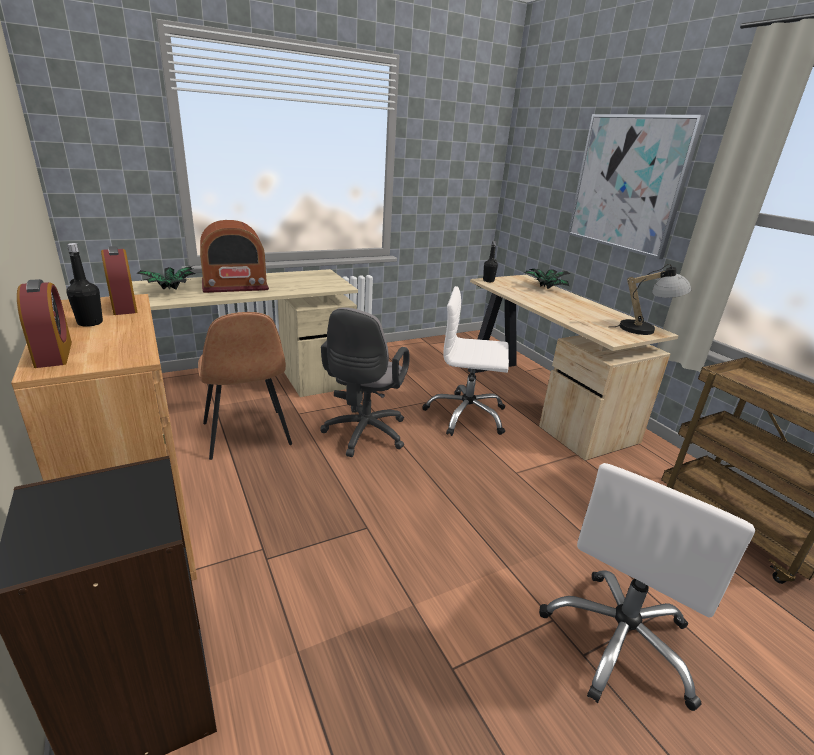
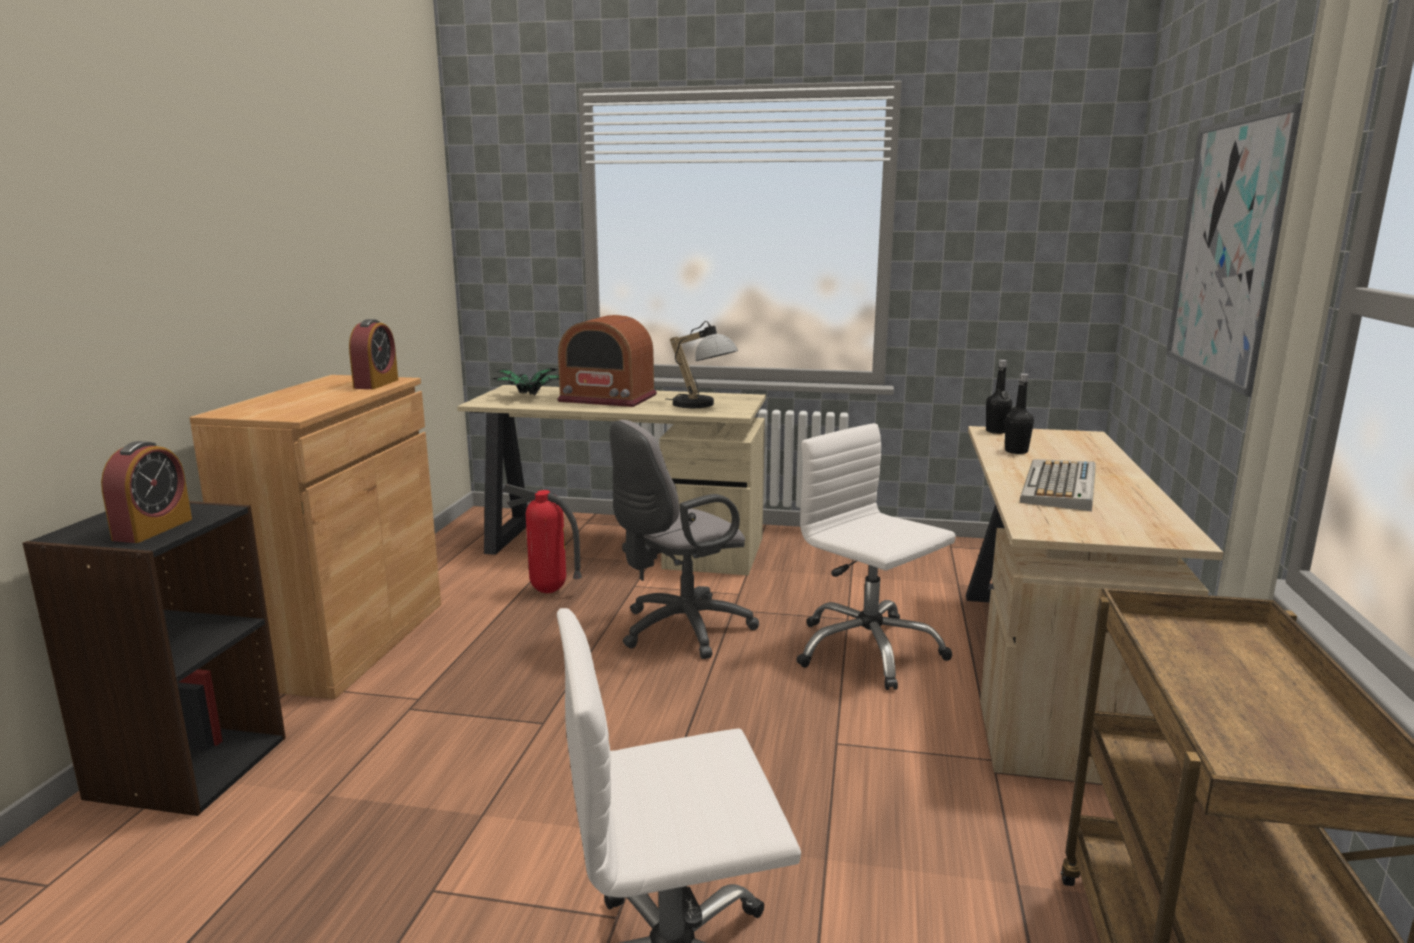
camera: 40 degrees right, 10 degrees down
(53, 354) = (250, 406): alarm clock -> alarm clock (153, 529)
(90, 323) = (323, 391): black bottle -> black bottle (1016, 451)
(247, 435) = (547, 592): brown chair -> fire extinguisher
(545, 288) = (1091, 452): potted plant -> none
(573, 311) = (1060, 487): none -> keyboard
(645, 329) = (1160, 531): table lamp -> table lamp (702, 405)

